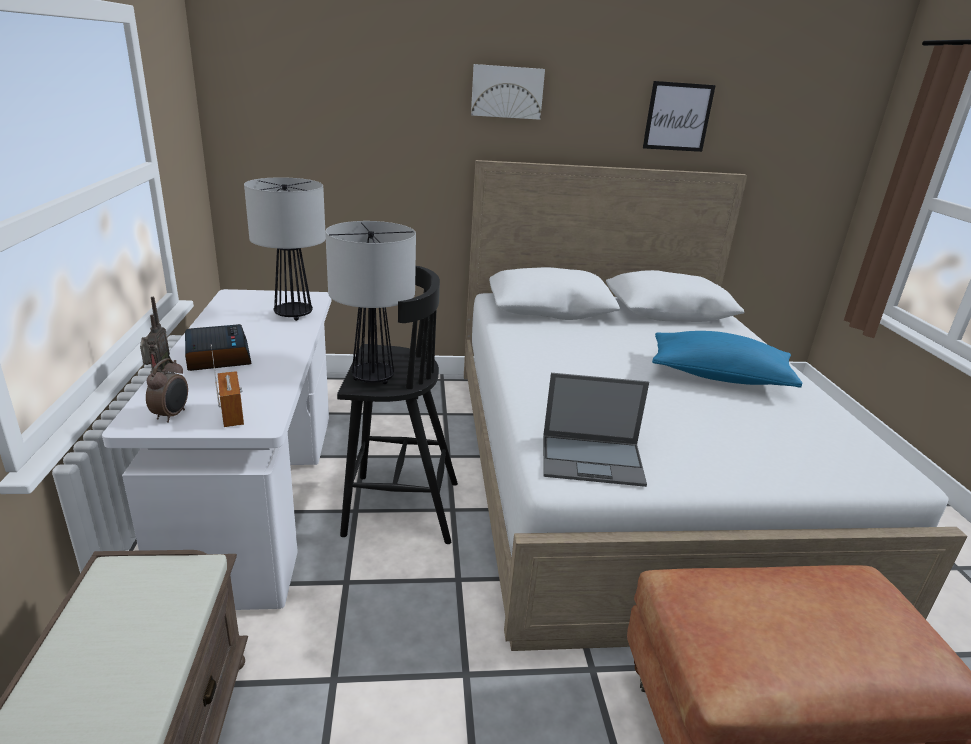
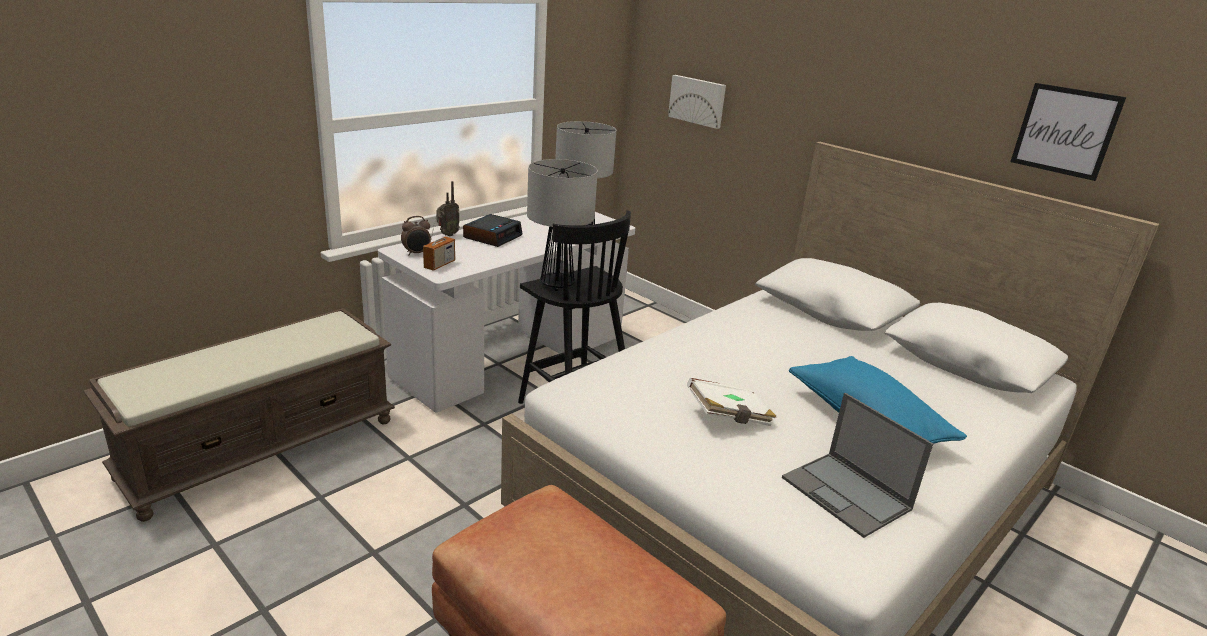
camera: 50 degrees right, 0 degrees up
(507, 92) = (862, 77): picture -> picture (697, 101)
(593, 460) = (606, 398): laptop -> laptop (847, 494)
(672, 420) = (729, 417): none -> white book

